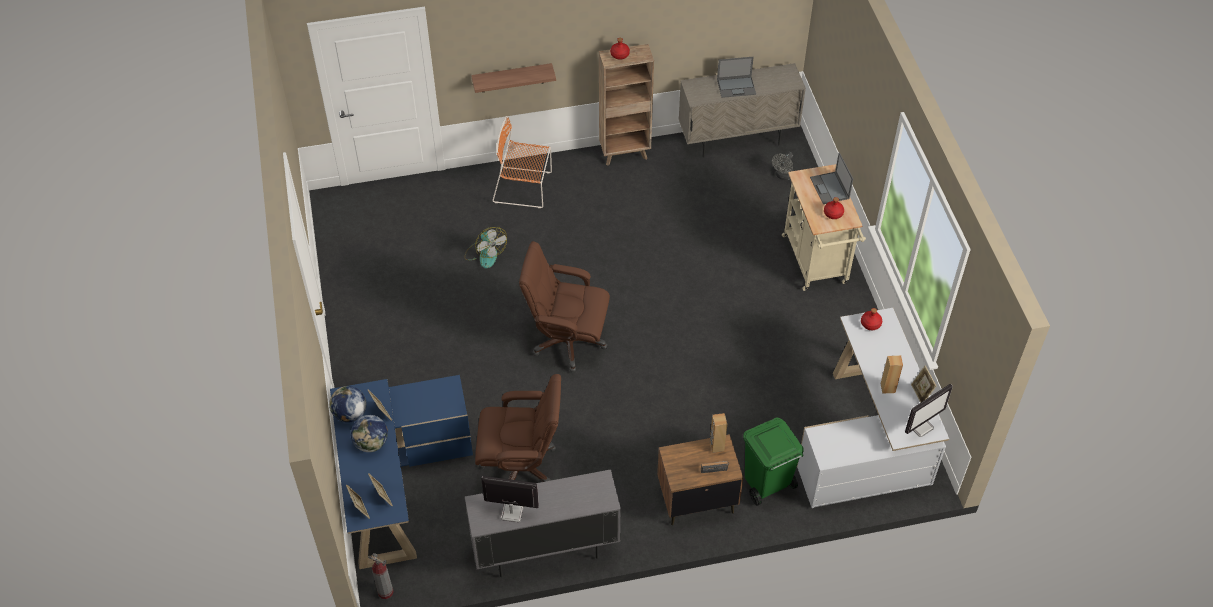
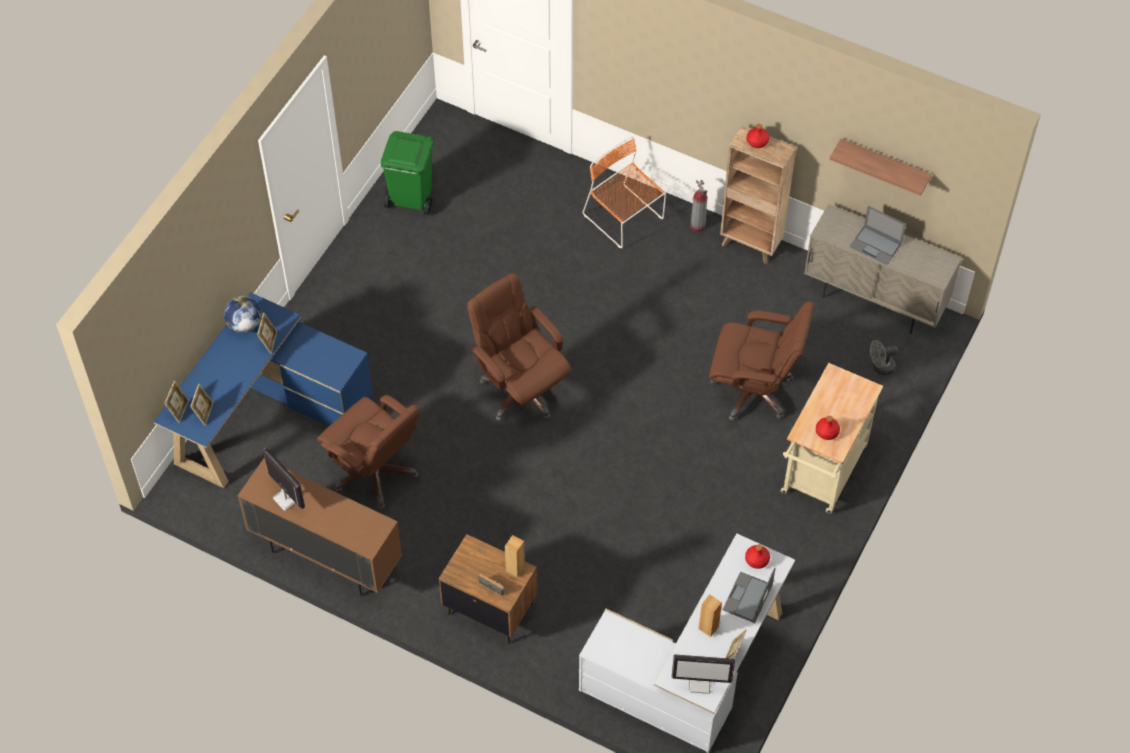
camera: 40 degrees right, 5 degrees up
(372, 443) = (238, 362): globe -> none
(385, 592) = (175, 497): fire extinguisher -> fire extinguisher (697, 226)
(485, 254) = (528, 259): fan -> none
(512, 78) = (651, 102): shelf -> shelf (884, 165)
(545, 550) = (326, 557): grey cabinet -> brown cabinet
(721, 240) = (753, 391): none -> brown office chair
(766, 484) = (562, 641): green trash can -> green trash can (410, 199)
(830, 188) = (850, 405): laptop -> laptop (747, 598)

